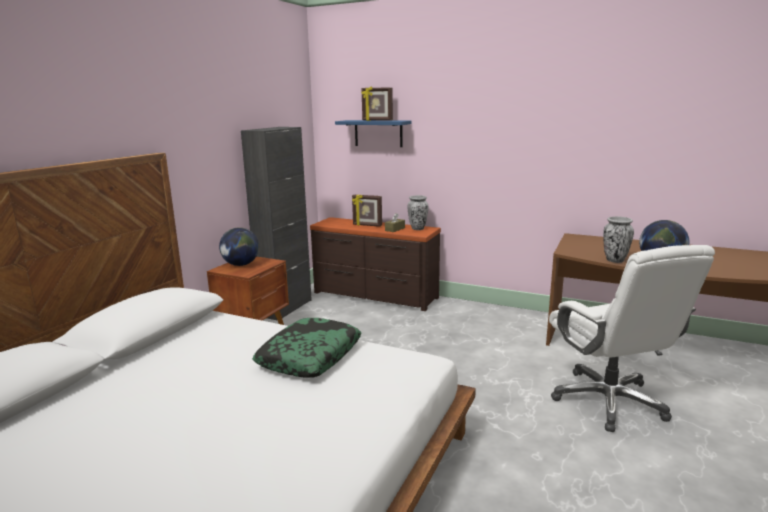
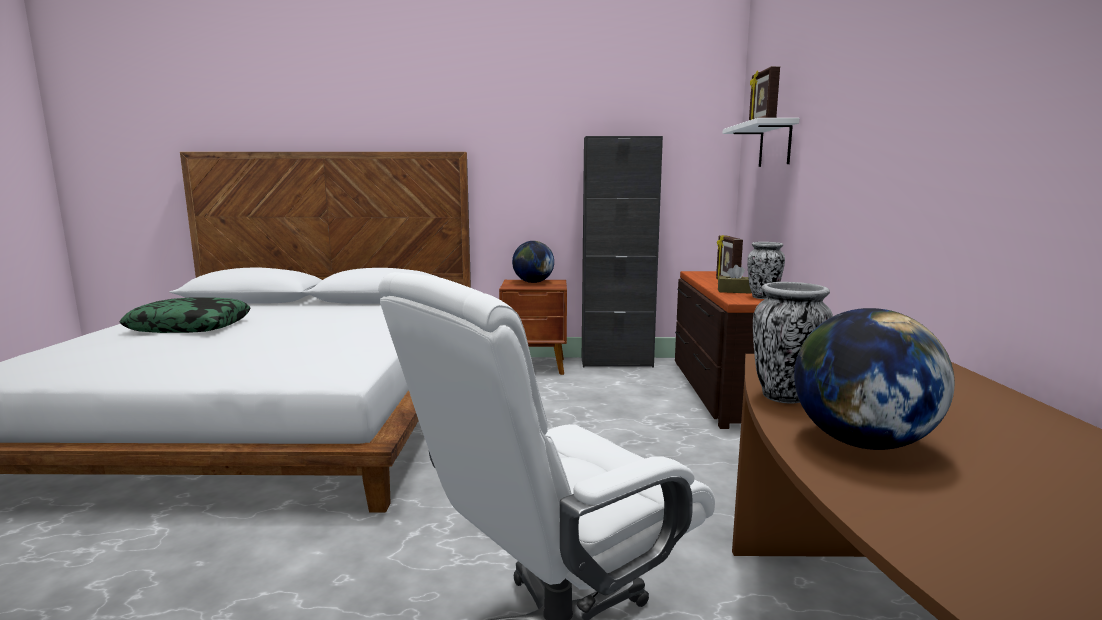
camera: 65 degrees right, 5 degrees down
(310, 356) = (344, 338): pillow -> pillow (190, 326)
(378, 133) = (775, 144): blue shelf -> white shelf

